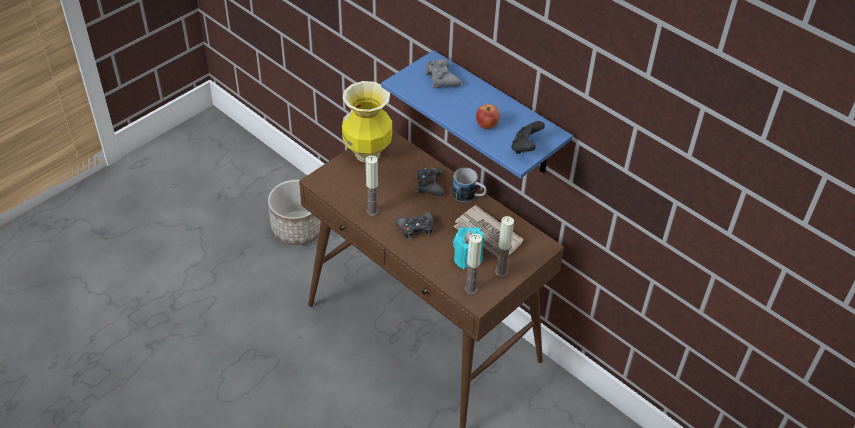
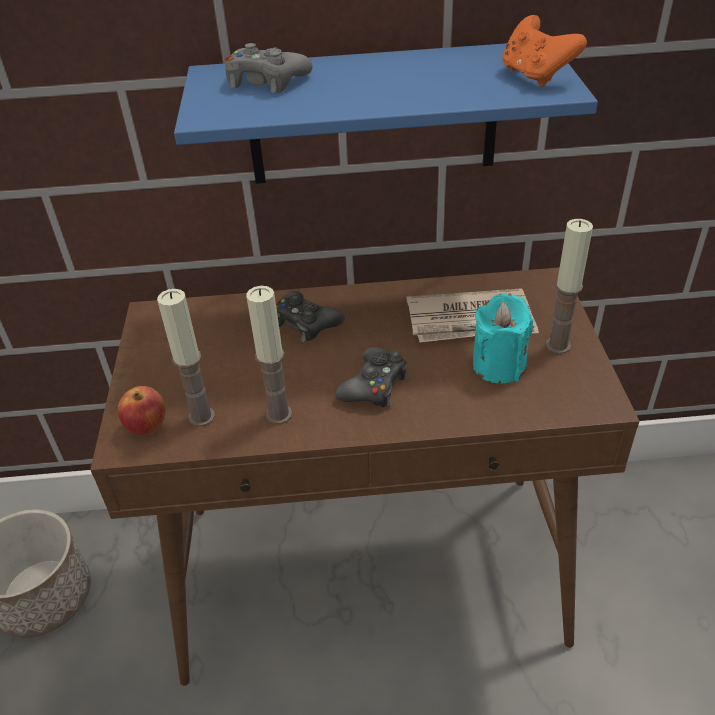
camera: 45 degrees left, 5 degrees down
(367, 153) = (157, 350): vase -> none
(469, 196) = (374, 298): mug -> none
(471, 289) = (566, 396): candle -> candle (201, 417)
(487, 125) = (438, 86): apple -> apple (147, 426)
(525, 147) = (535, 76): black game controller -> orange game controller

